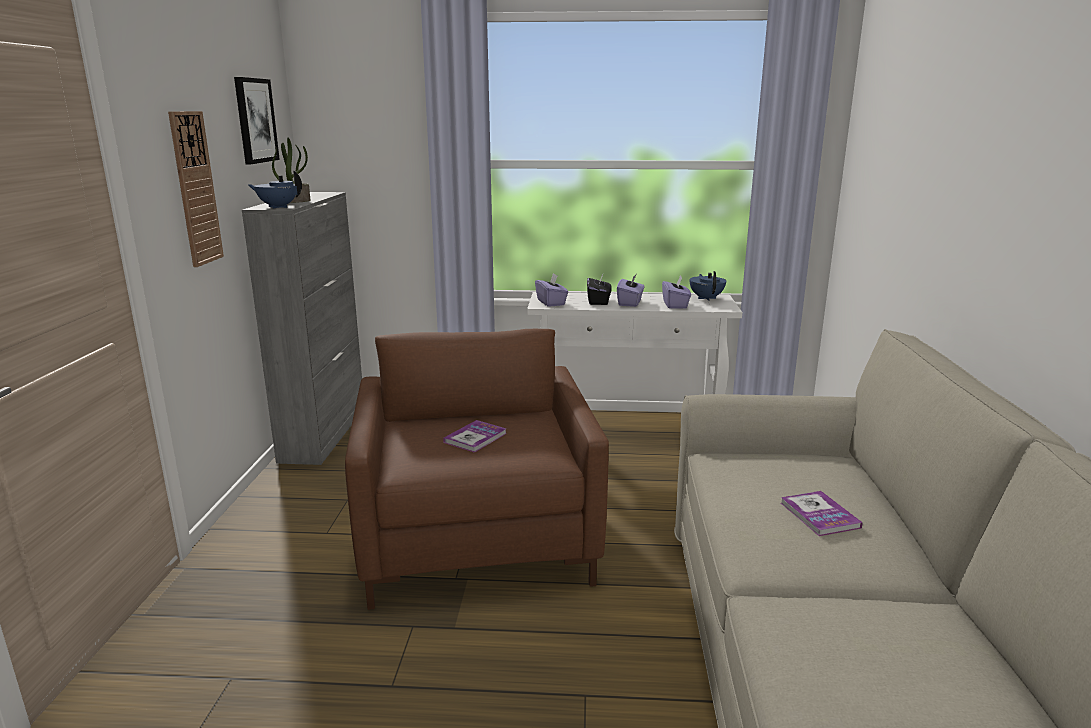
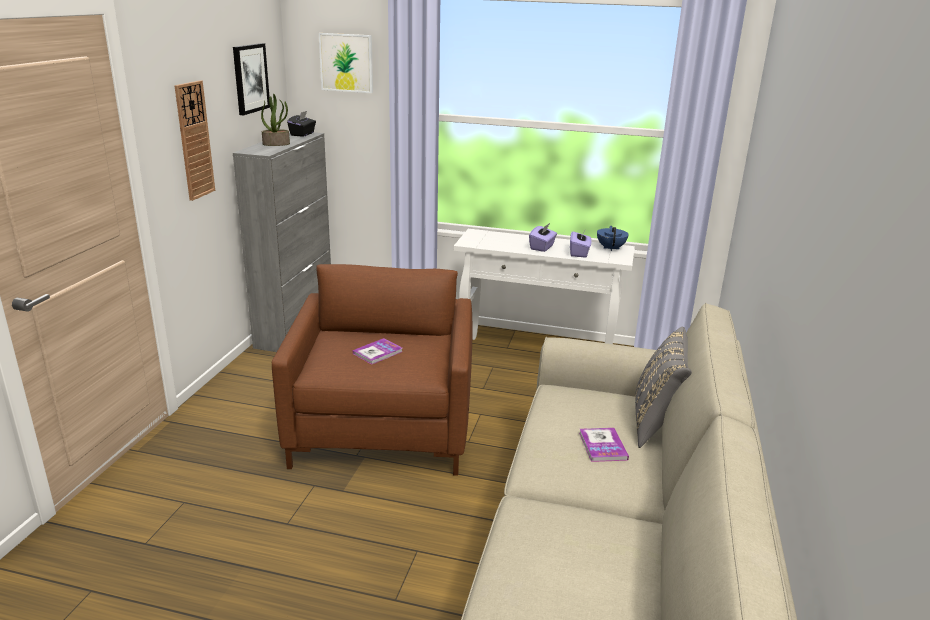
camera: 10 degrees right, 5 degrees up
(278, 207) = (260, 151): blue teapot -> none
(370, 105) = (346, 63): none -> picture
(551, 302) = (476, 241): purple tissue box -> none
(598, 301) = (516, 243): black tissue box -> black tissue box (302, 134)
(863, 481) = (657, 424): none -> grey pillow

